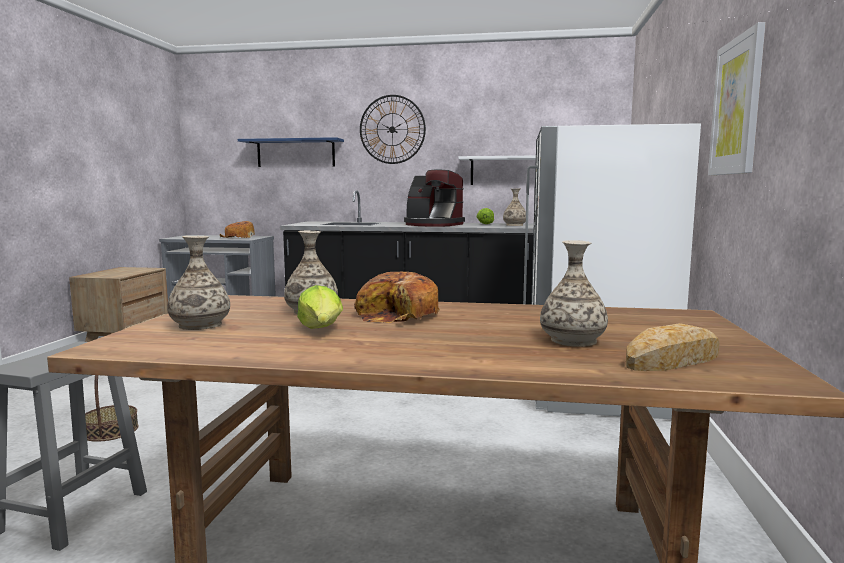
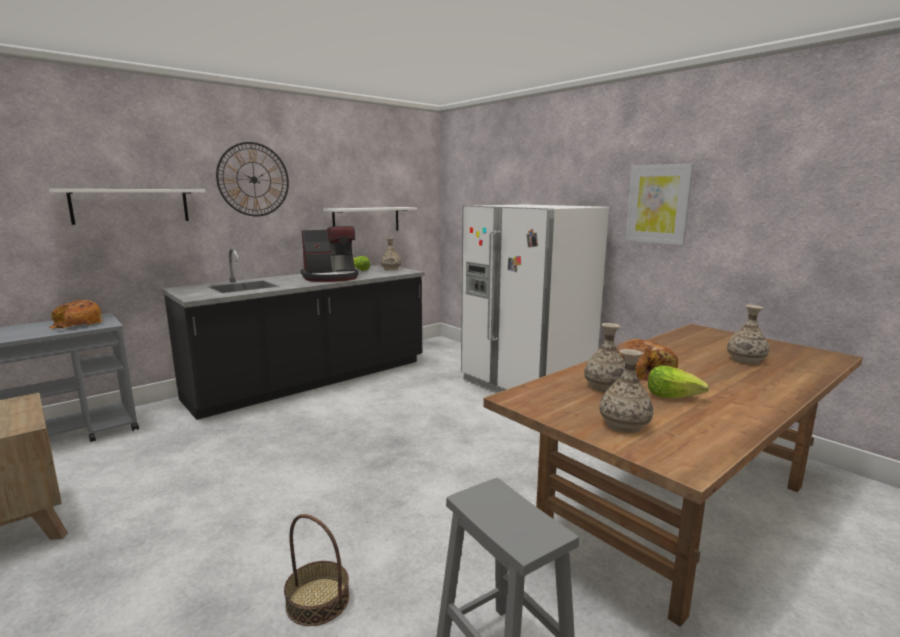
camera: 50 degrees left, 5 degrees up
(295, 153) = (131, 205): blue shelf -> white shelf
(674, 360) = (795, 358): bread -> none

